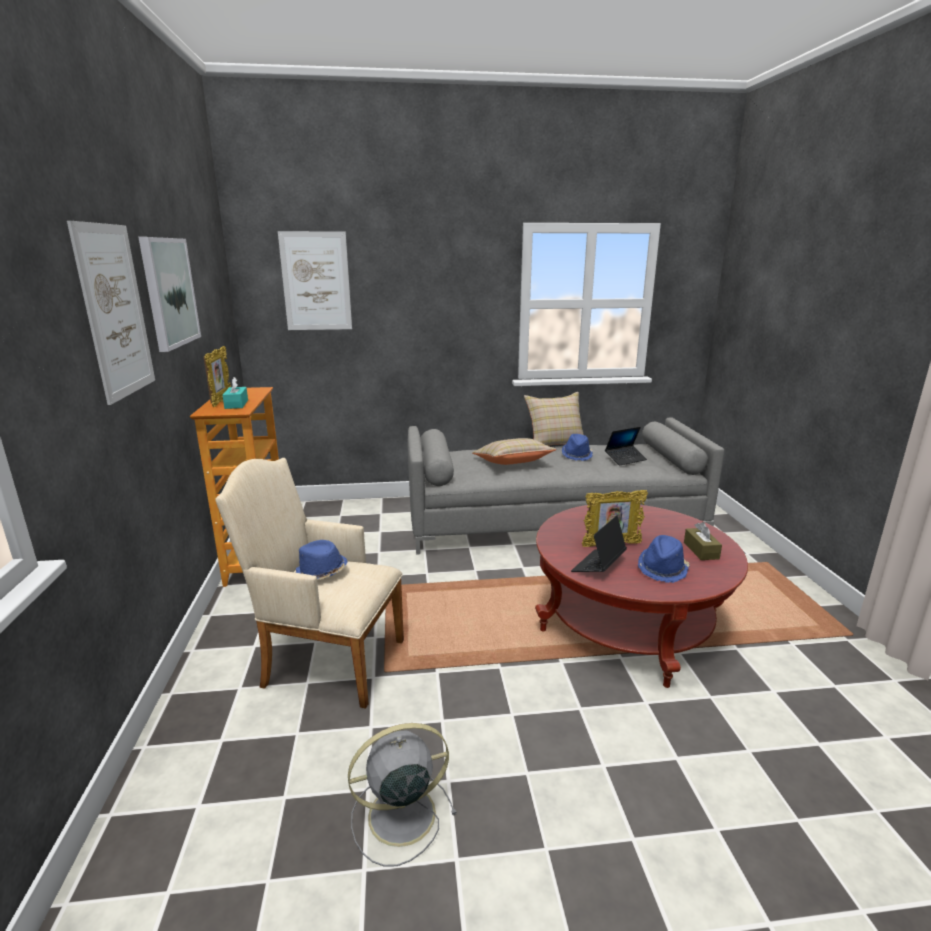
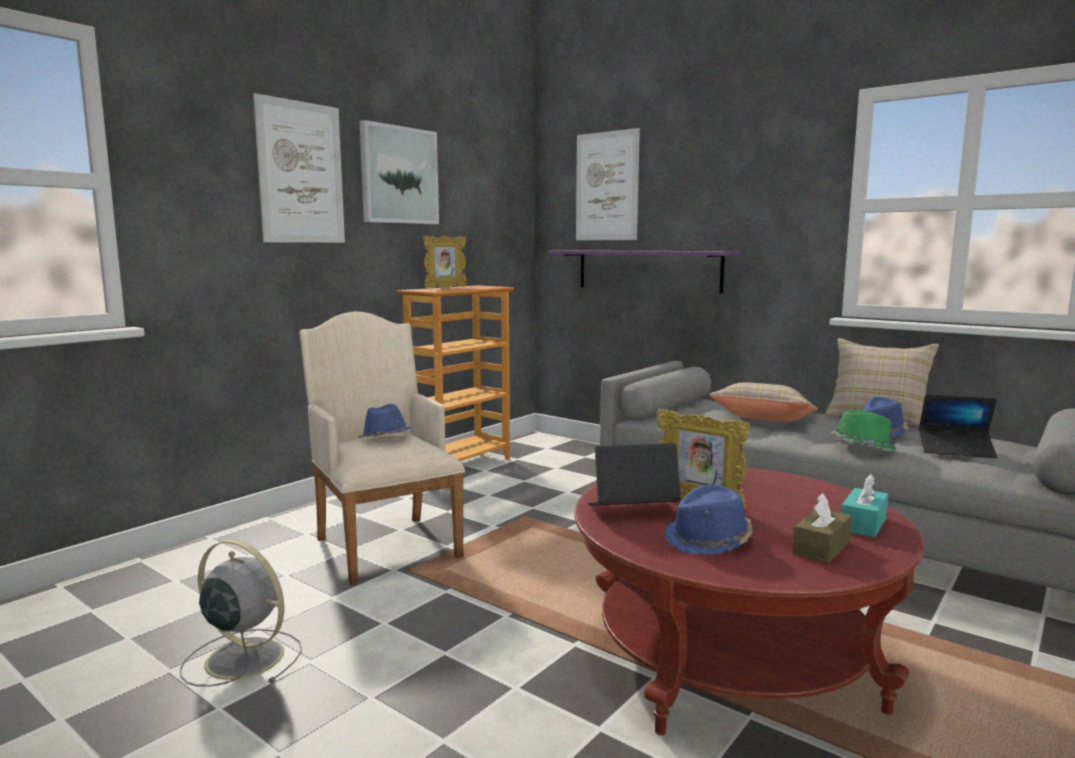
camera: 45 degrees right, 10 degrees down
(236, 404) = (447, 289): turquoise tissue box -> turquoise tissue box (863, 524)
(365, 354) = (647, 270): none -> purple shelf
(593, 470) = (862, 446): none -> green hat

